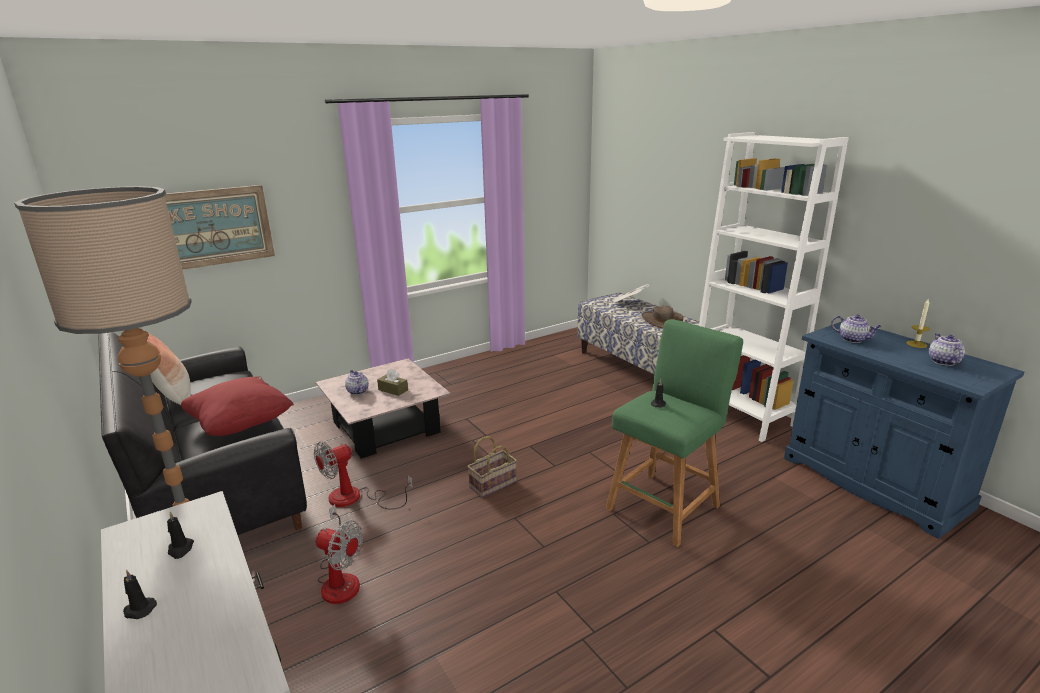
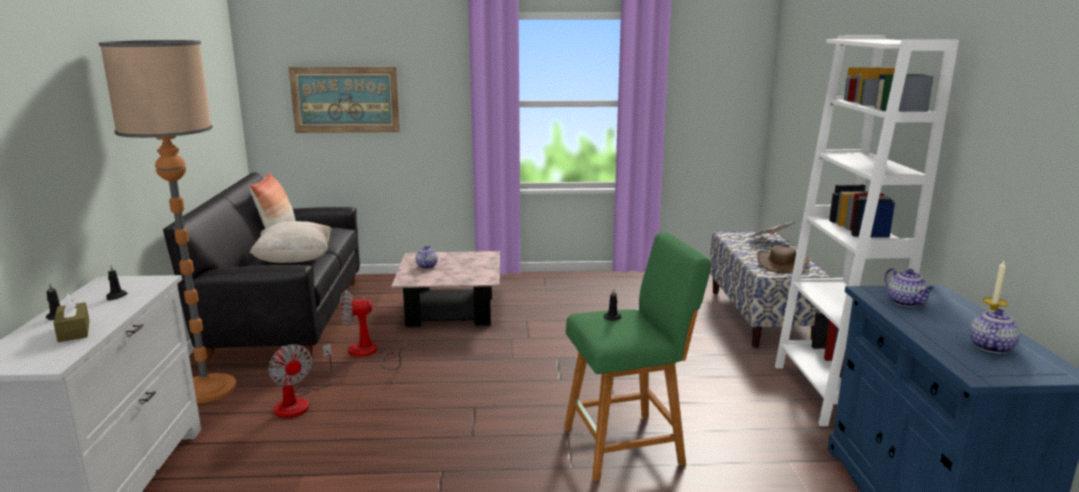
camera: 30 degrees right, 5 degrees down
(241, 425) = (295, 260): red pillow -> beige pillow
(393, 390) = (455, 271): brown tissue box -> brown tissue box (74, 331)
(493, 483) = (488, 376): basket -> none

